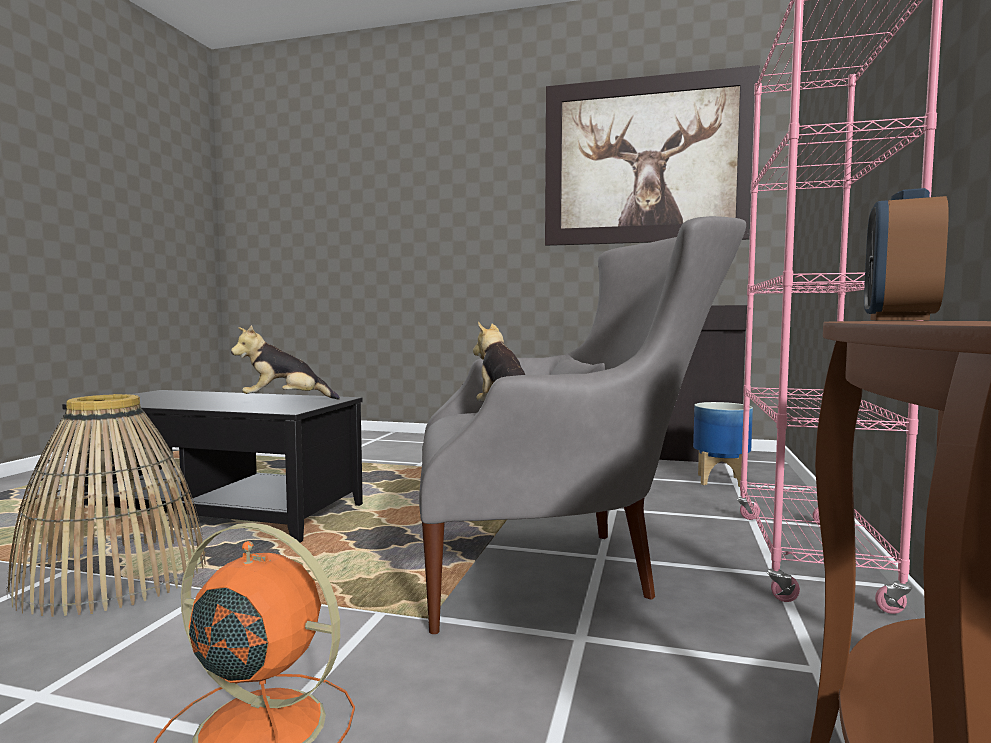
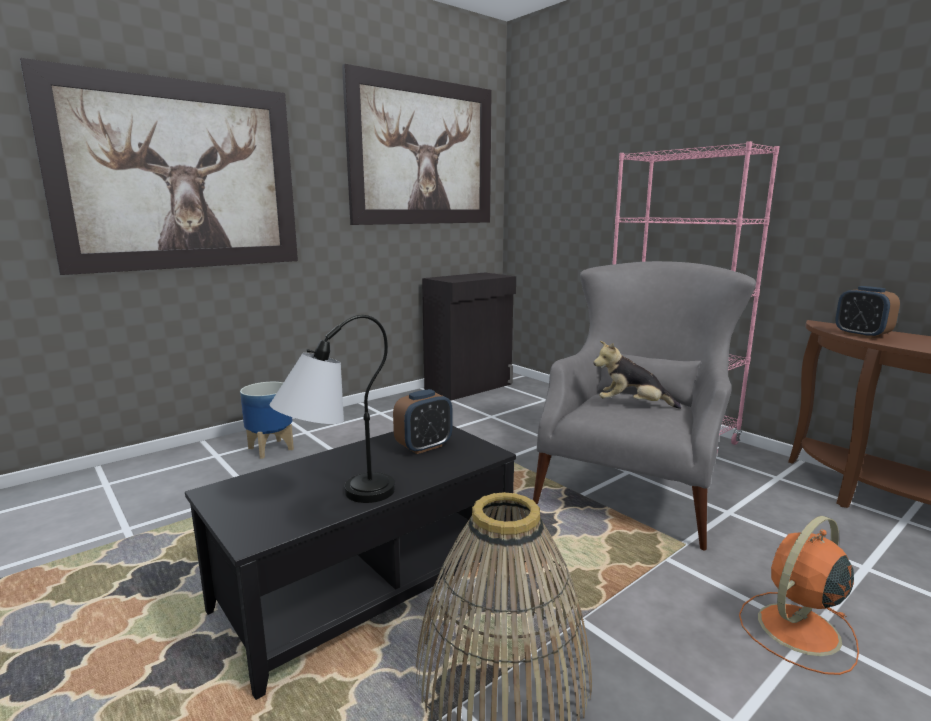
camera: 55 degrees left, 10 degrees up
(160, 402) = (337, 500): none -> table lamp
(284, 401) = (424, 447): plush toy -> alarm clock
(398, 209) = (180, 176): none -> picture
(719, 481) = (535, 400): planter -> planter (270, 449)

